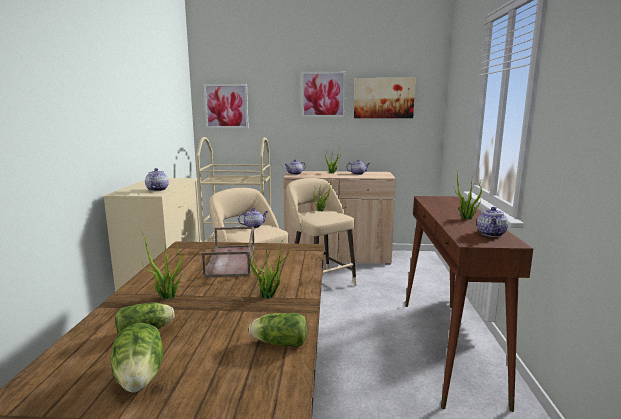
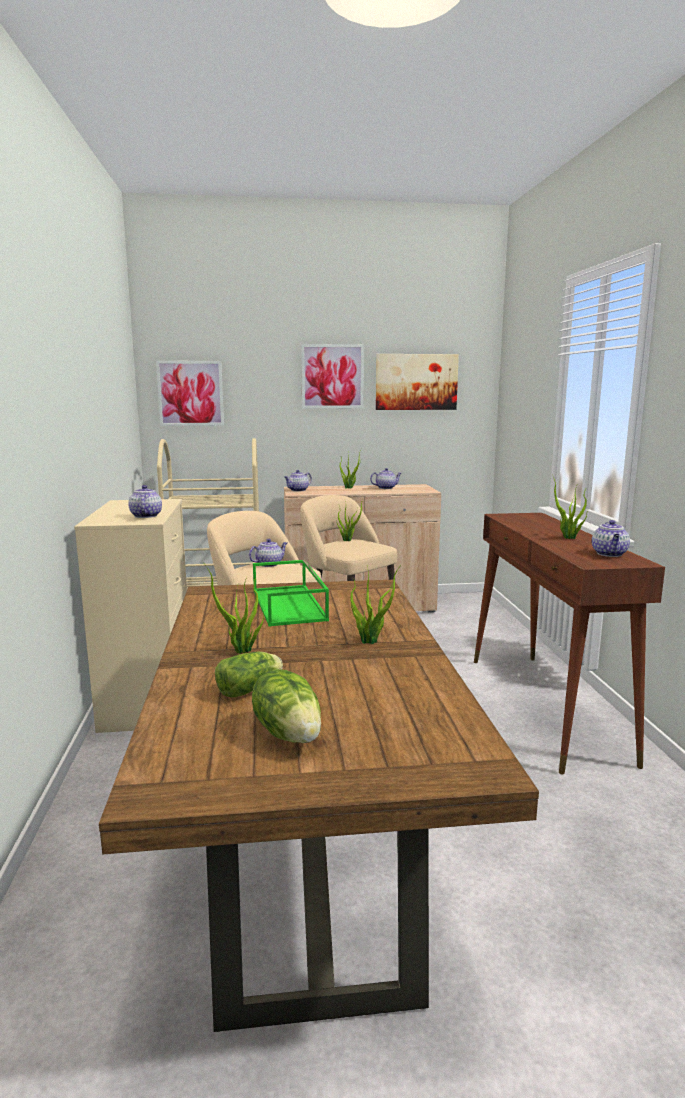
camera: 10 degrees left, 0 degrees up
(232, 261) = (290, 605): brown tray -> green tray
(278, 343) = (422, 687): lettuce -> none

